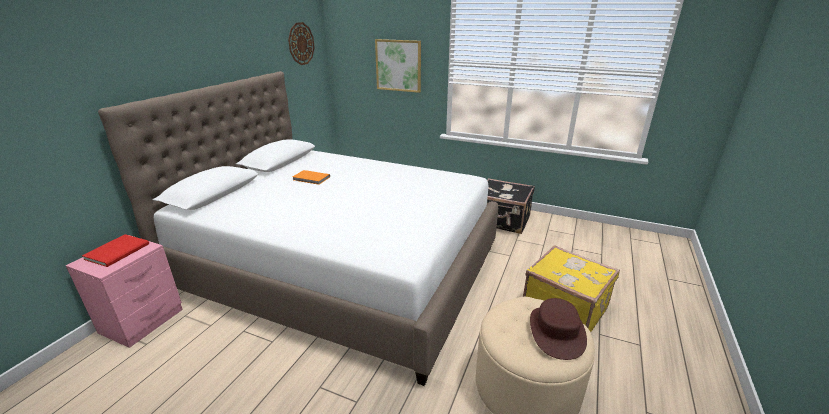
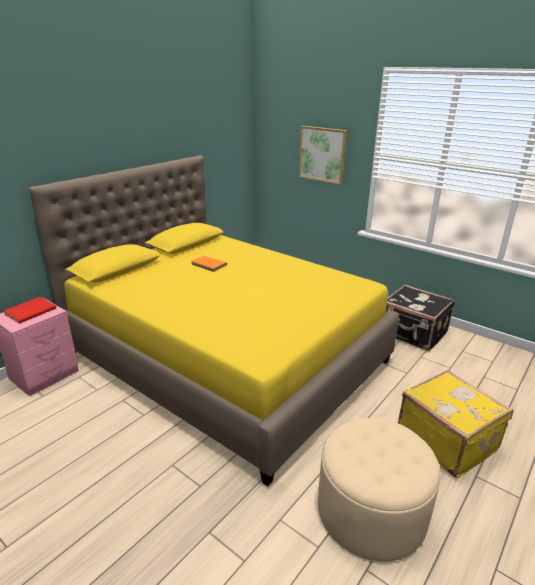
camera: 15 degrees right, 0 degrees up
(301, 43) = (226, 127): wall clock -> none
(341, 268) = (227, 356): white bed -> yellow bed
(556, 332) = (399, 459): brown hat -> none

